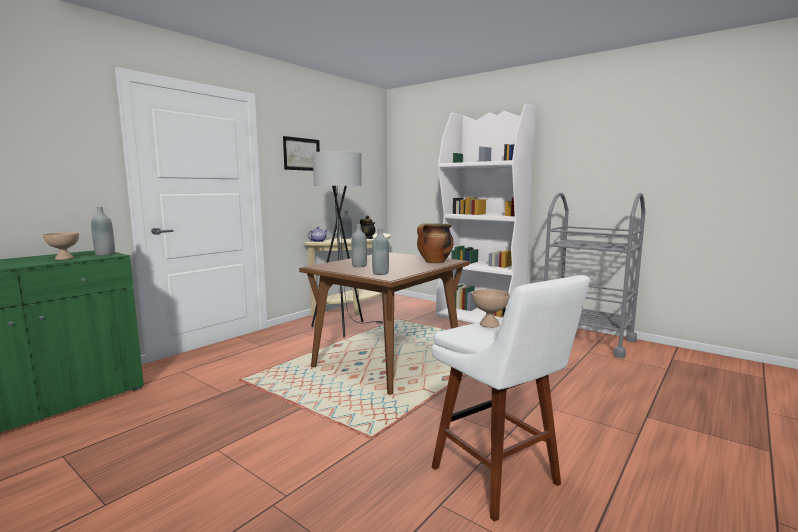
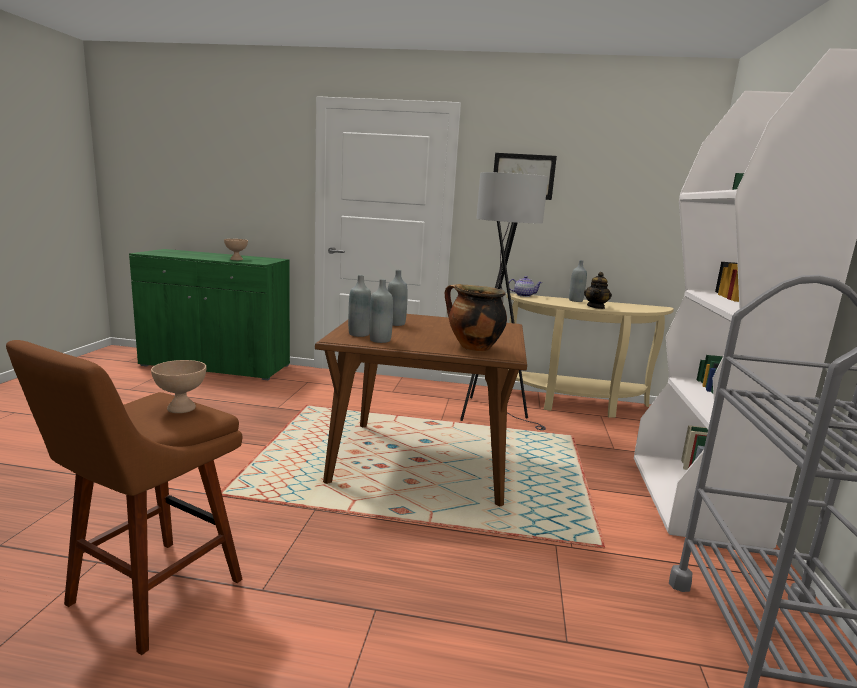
camera: 60 degrees right, 5 degrees up
(105, 254) = (263, 261): grey bottle -> grey bottle (380, 340)
(499, 479) = (148, 596): white stool -> brown stool

